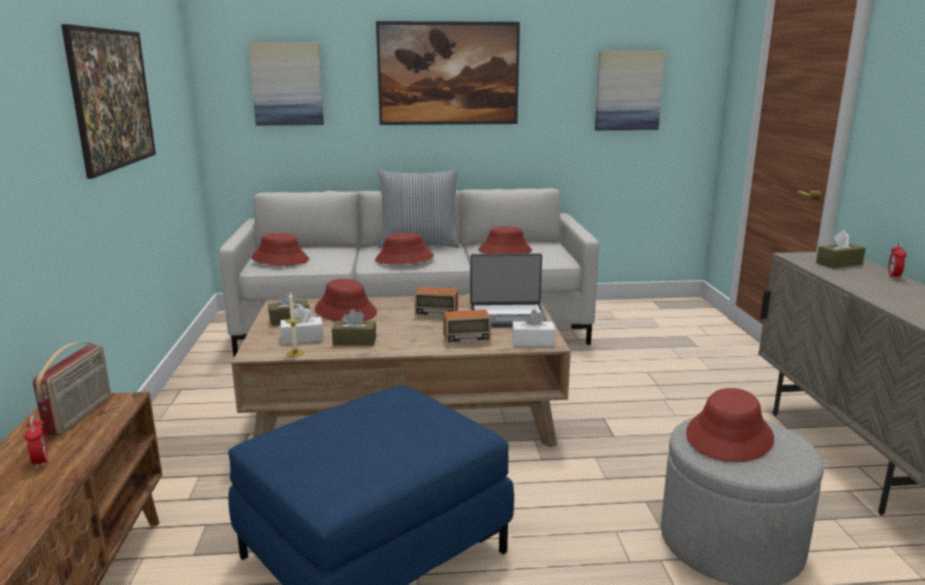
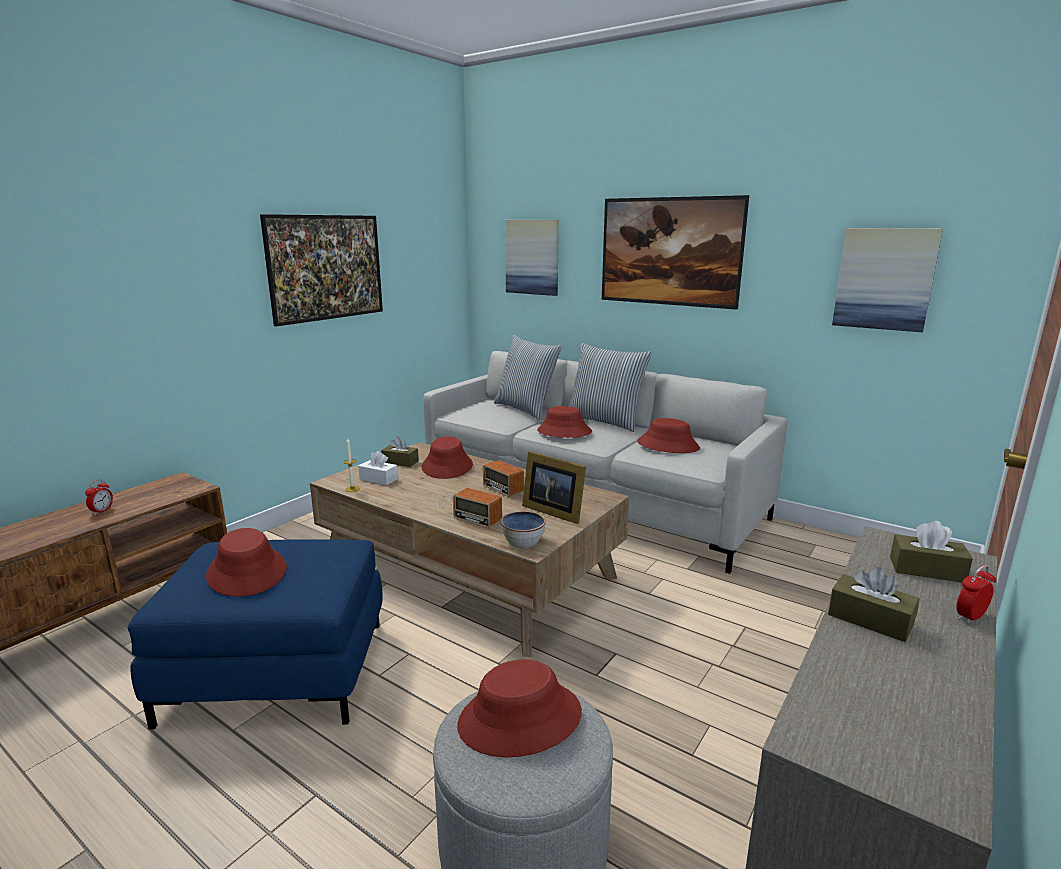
camera: 40 degrees right, 0 degrees up
(80, 415) = (167, 489): radio -> none
(280, 259) = (476, 410): red hat -> red hat (247, 572)
(326, 249) = (526, 409): none -> pillow
(354, 341) = (403, 493): brown tissue box -> brown tissue box (870, 619)
(507, 317) = (553, 511): laptop -> picture frame
(533, 341) = (523, 541): white tissue box -> bowl

